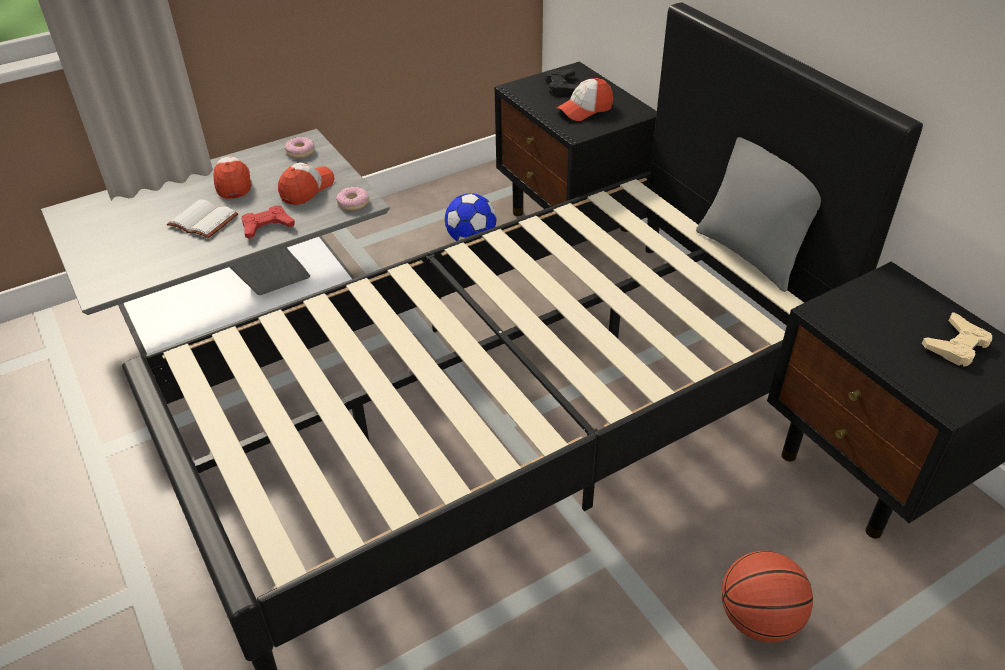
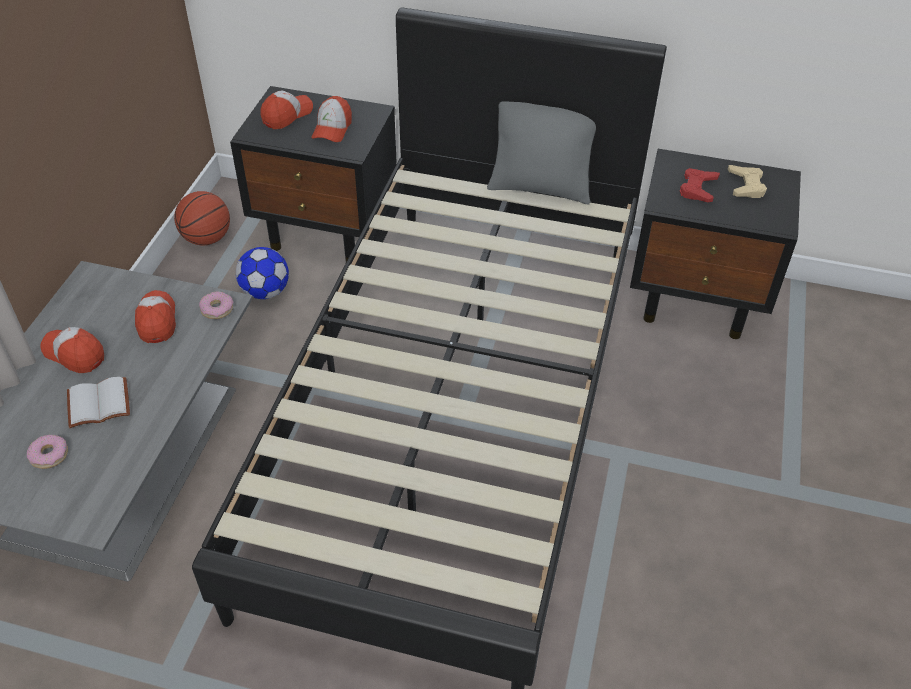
camera: 45 degrees left, 5 degrees up
(267, 226) = (168, 373): red game controller -> red game controller (698, 189)
(300, 152) = (99, 290): donut -> donut (49, 455)
(562, 86) = (287, 115): black game controller -> cap
(758, 619) = (734, 428): basketball -> basketball (207, 238)

